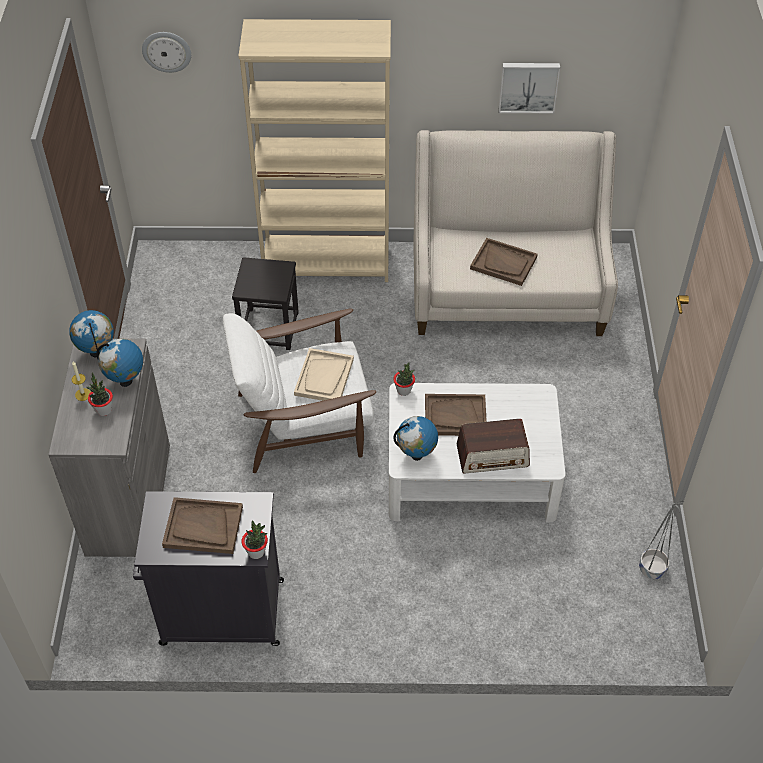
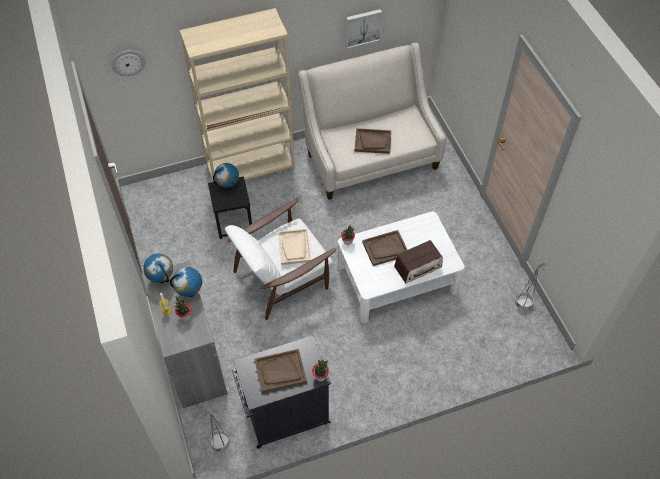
camera: 20 degrees left, 5 degrees up
(111, 620) = (219, 443): none -> grey planter
(416, 455) = (373, 280): globe -> globe (228, 186)

